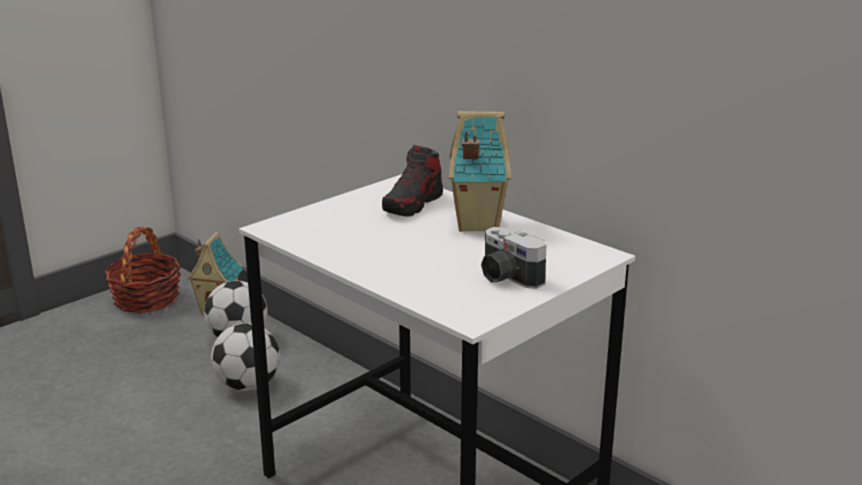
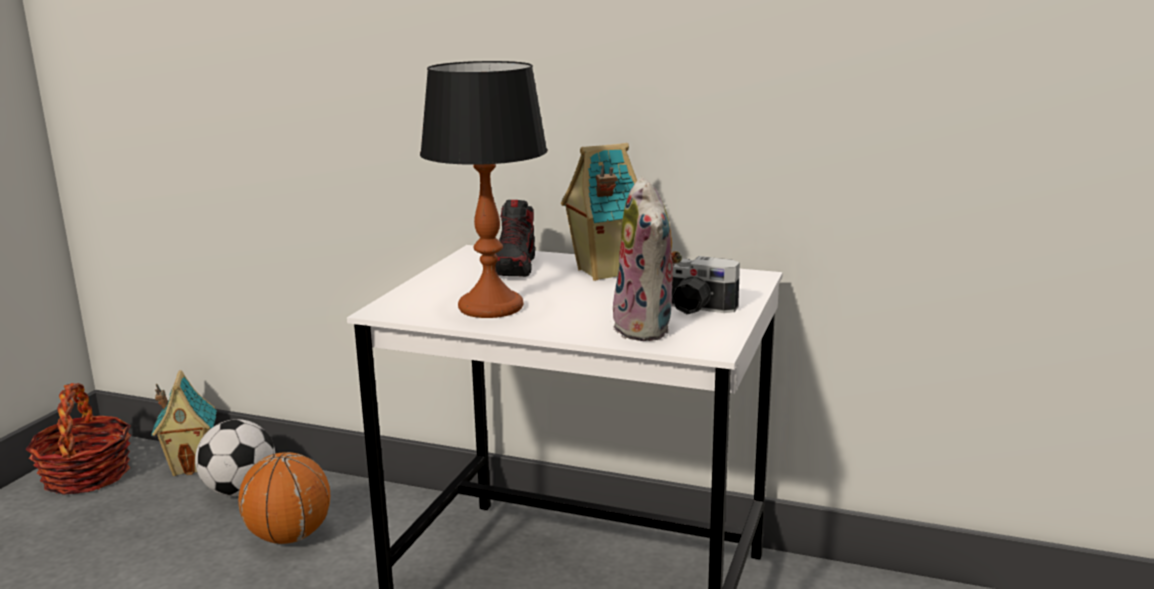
camera: 25 degrees left, 5 degrees down
(248, 385) = (290, 536): football -> basketball
(348, 241) = (490, 307): none -> table lamp
(443, 289) = (648, 329): none -> plush toy

